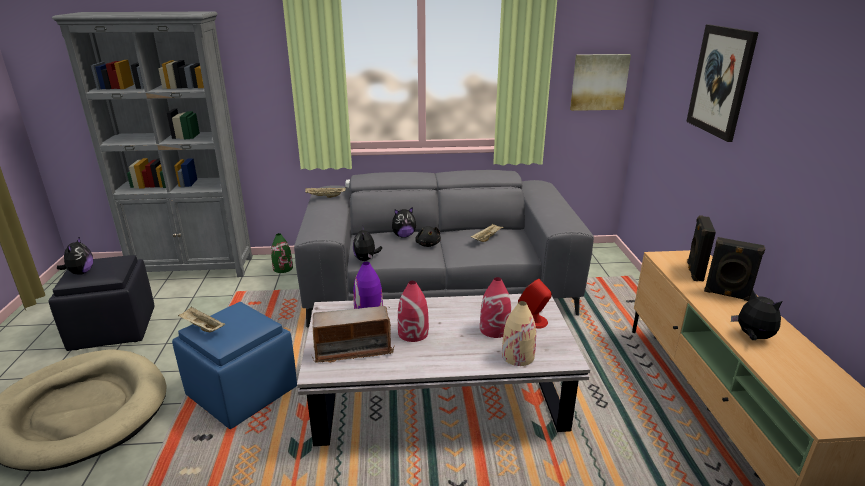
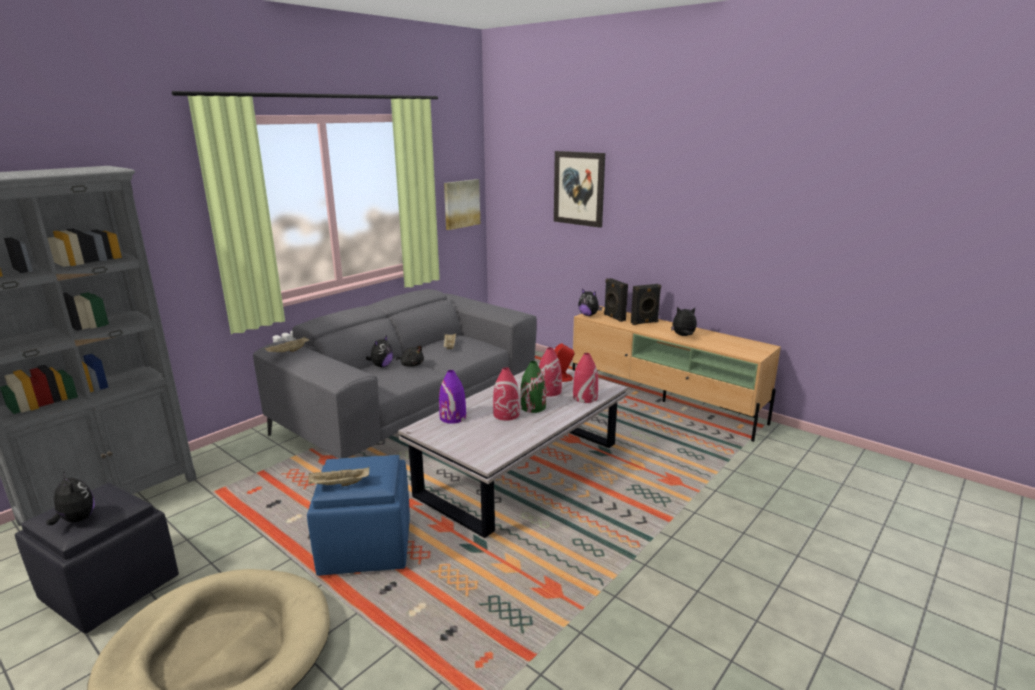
camera: 45 degrees left, 5 degrees down
(283, 268) = (232, 454): green vase -> green vase (533, 407)
(353, 350) = (487, 440): radio -> none
(366, 259) = (381, 391): plush toy -> plush toy (588, 315)
(517, 356) = (585, 397): beige vase -> red vase

